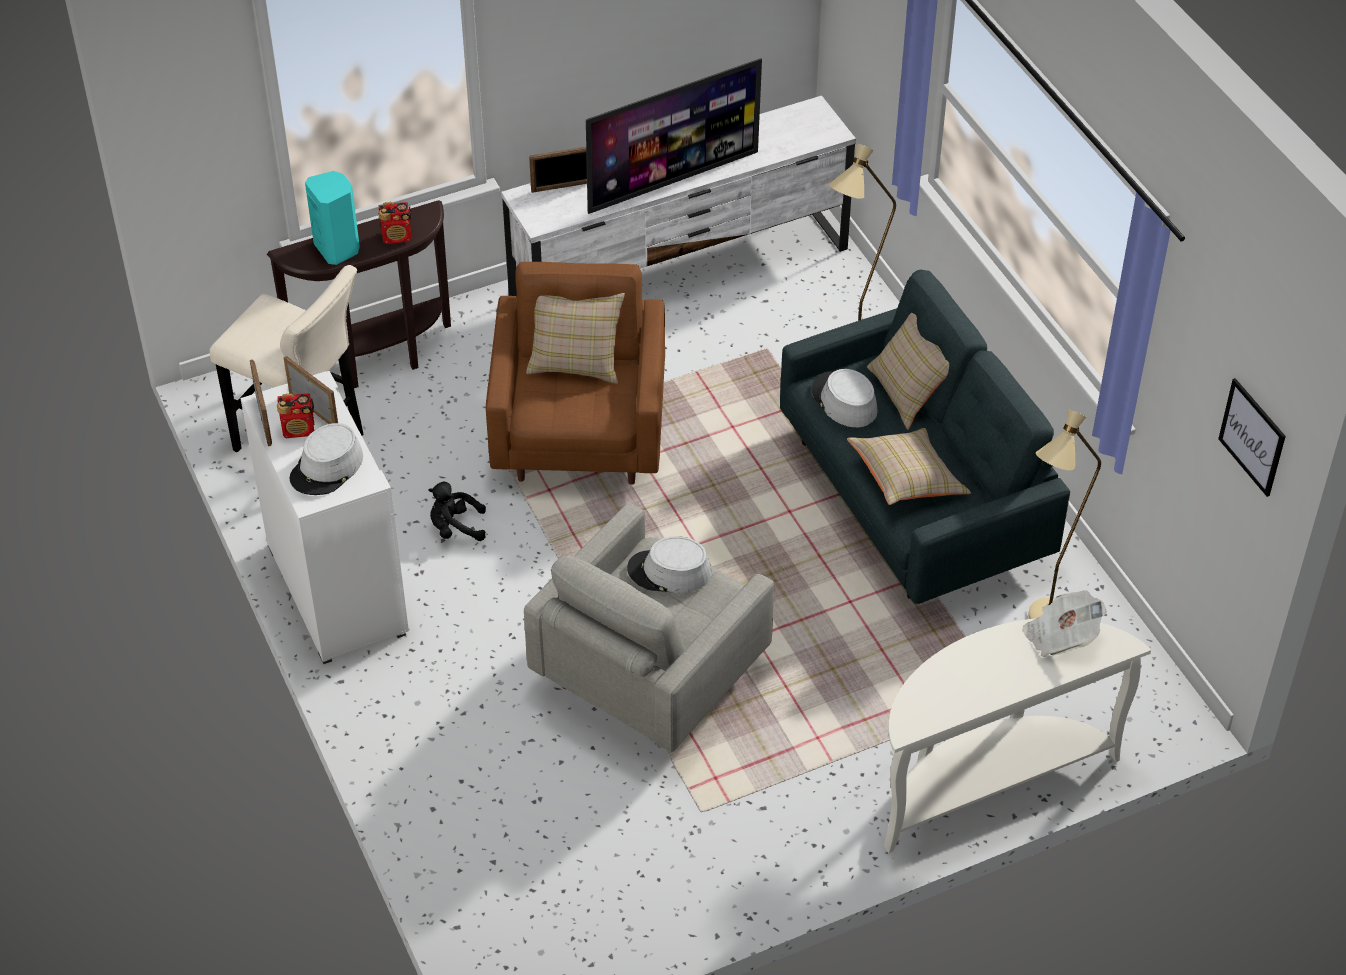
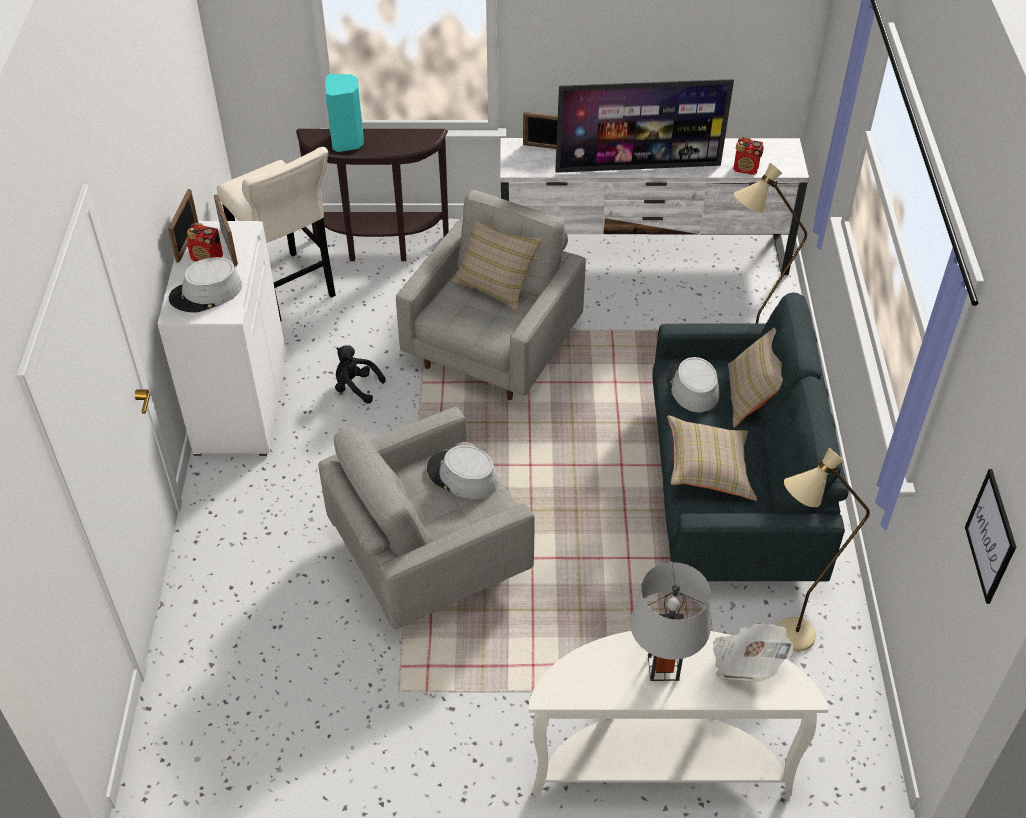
camera: 25 degrees right, 0 degrees up
(397, 237) = (396, 145): radio -> radio (746, 169)
(581, 434) = (494, 348): brown armchair -> grey armchair
(991, 668) = (663, 667): none -> grey table lamp

